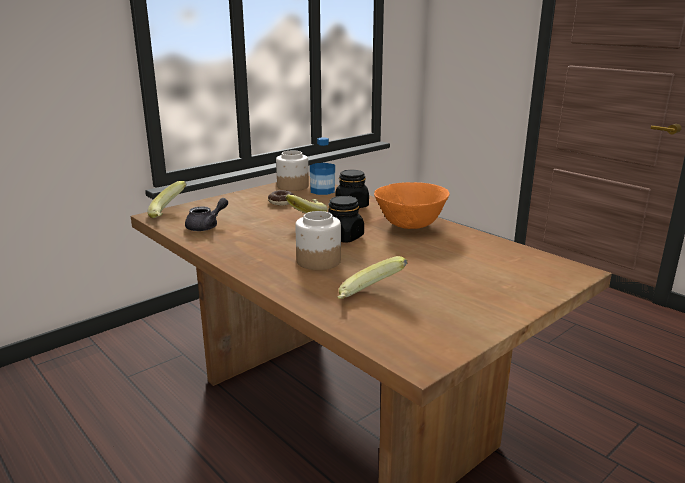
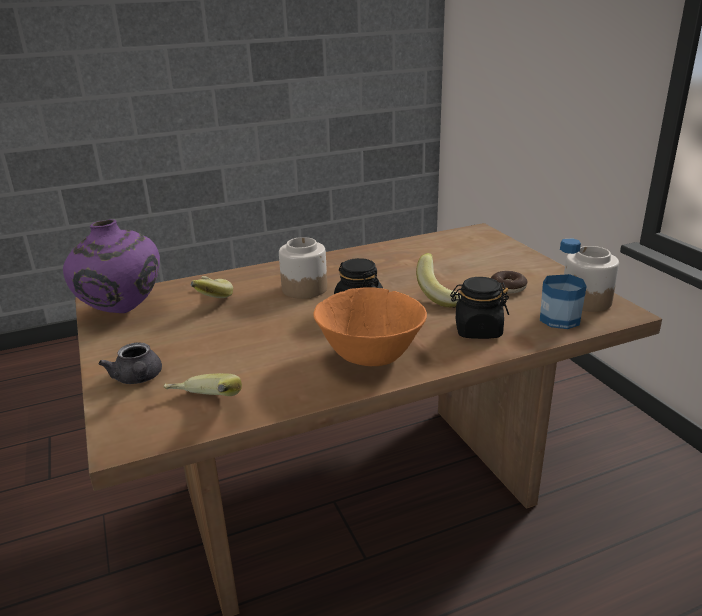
camera: 110 degrees right, 5 degrees up
(170, 214) = (481, 236): banana -> banana (204, 407)
(207, 226) = (434, 249): grey teapot -> grey teapot (138, 379)
(431, 336) = (122, 312): none -> purple vase

